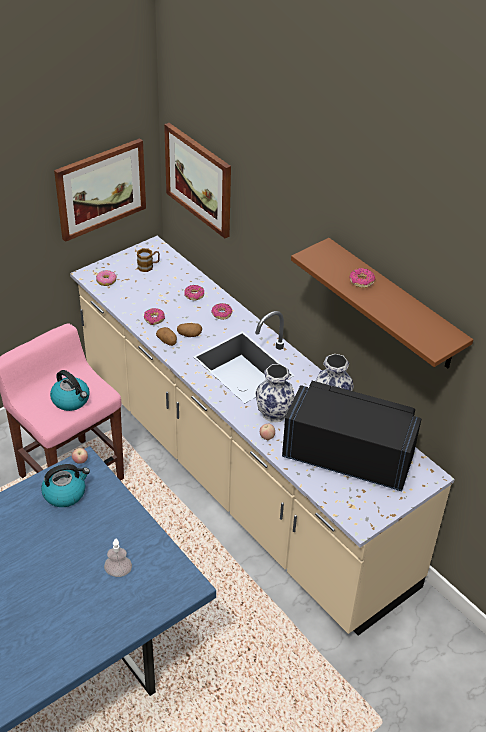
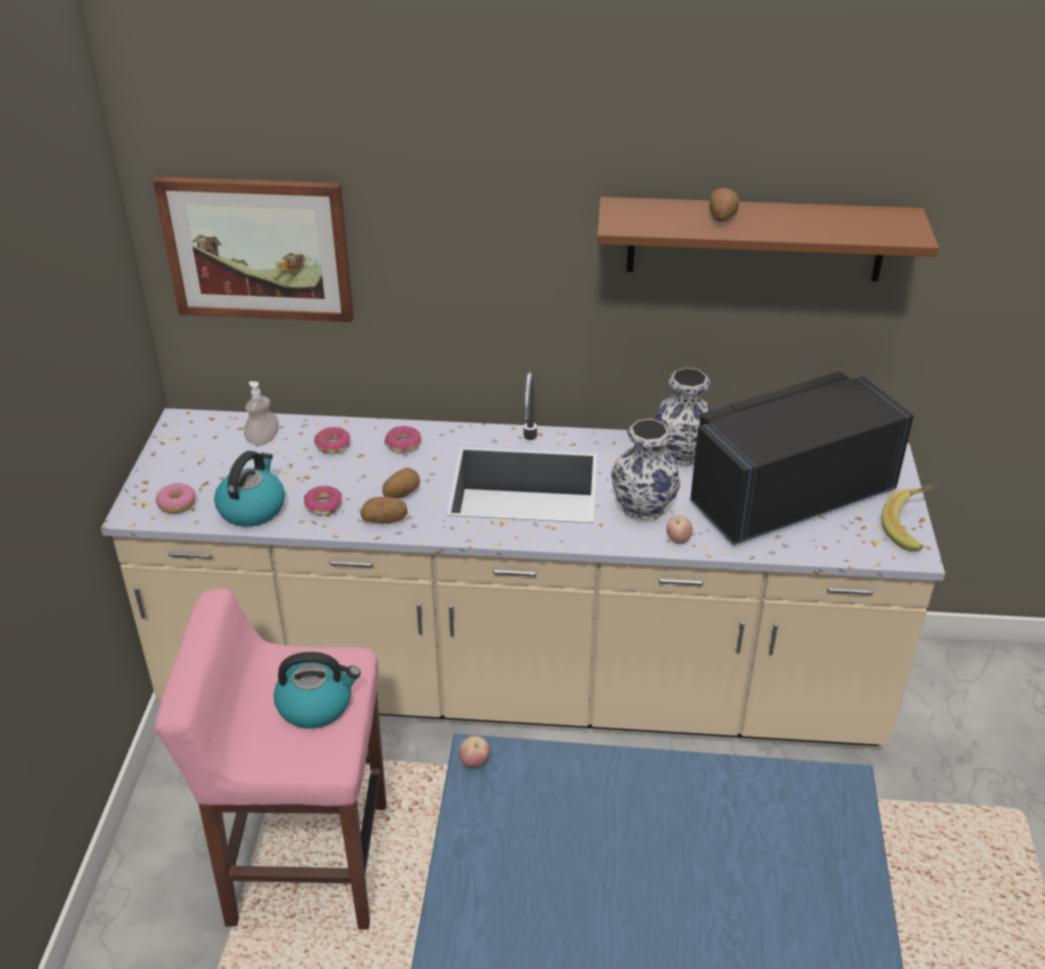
camera: 45 degrees left, 5 degrees down
(65, 493) = (519, 820): kettle -> kettle (252, 508)
(100, 188) = (97, 343): picture -> none
(118, 572) = (742, 852): soap dispenser -> soap dispenser (263, 439)
(148, 266) = (212, 450): mug -> none
(361, 281) = (722, 217): donut -> potato
(380, 515) = (912, 529): none -> banana

